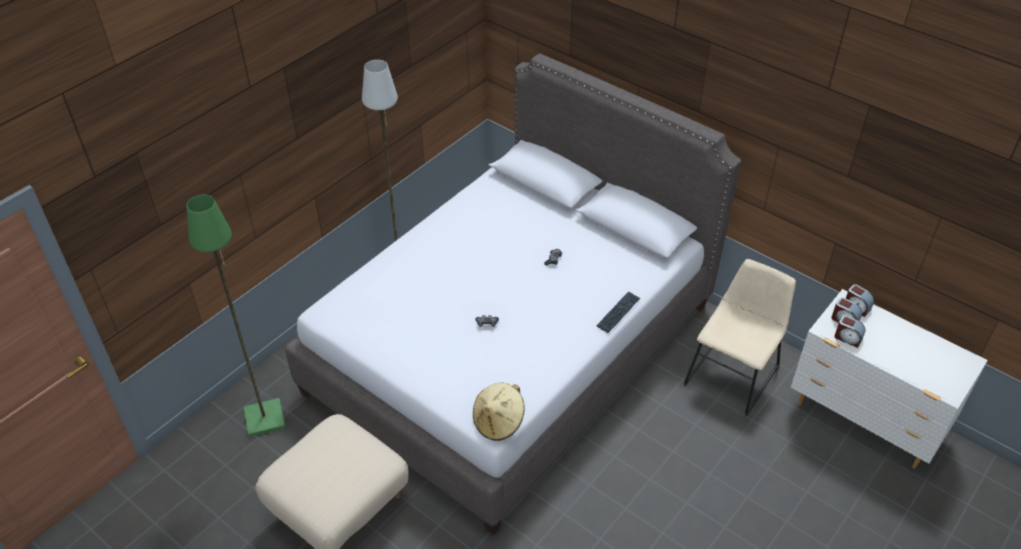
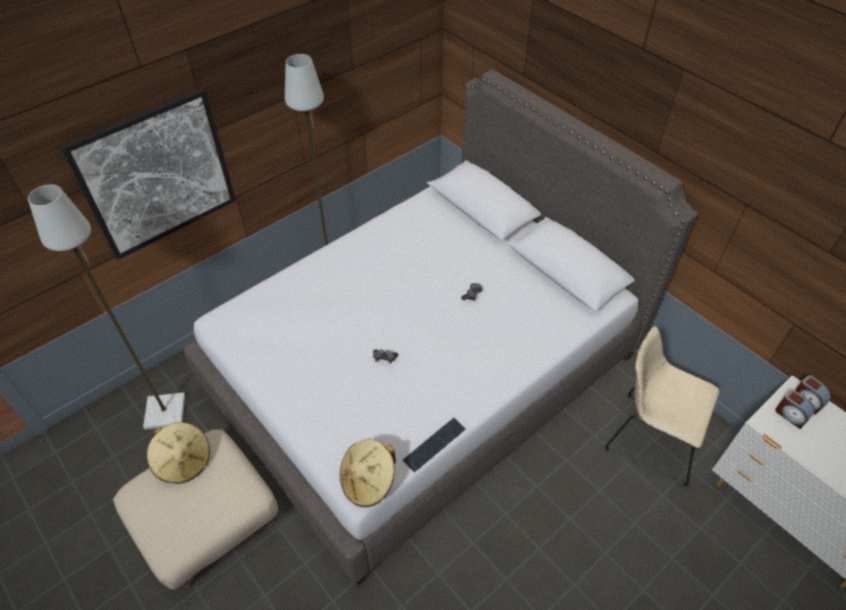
camera: 10 degrees right, 5 degrees up
(255, 182) = (156, 174): none -> picture
(265, 417) = (166, 411): green floor lamp -> grey floor lamp
(316, 442) = (184, 461): none -> beige hat
(618, 312) = (530, 366): keyboard -> keyboard (434, 445)
(733, 372) = (650, 436): beige chair -> beige chair turned 105 degrees counterclockwise
(847, 338) = (792, 439): alarm clock -> none

